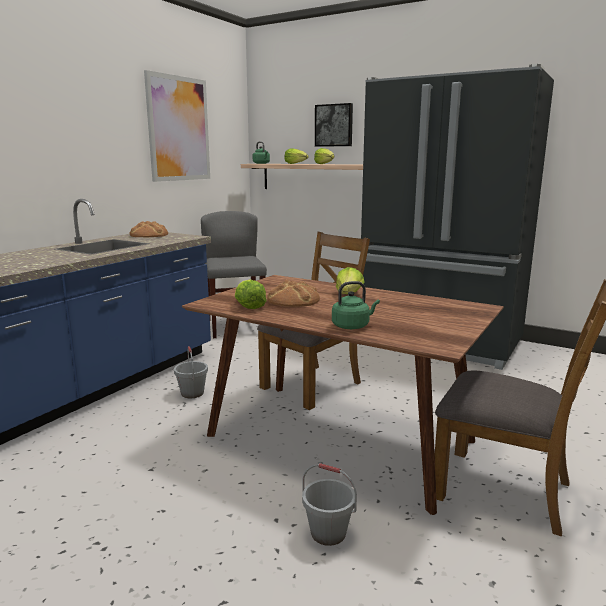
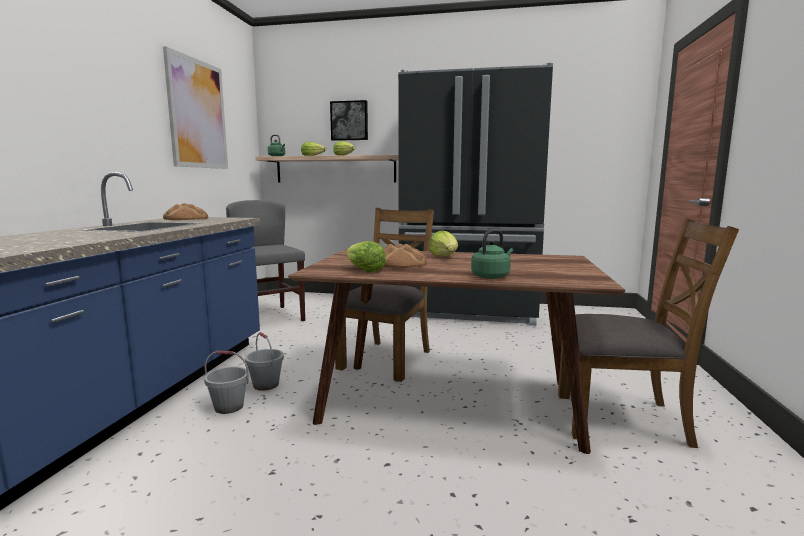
camera: 20 degrees left, 5 degrees down
(328, 533) = (513, 495): grey bucket -> grey bucket (228, 407)

